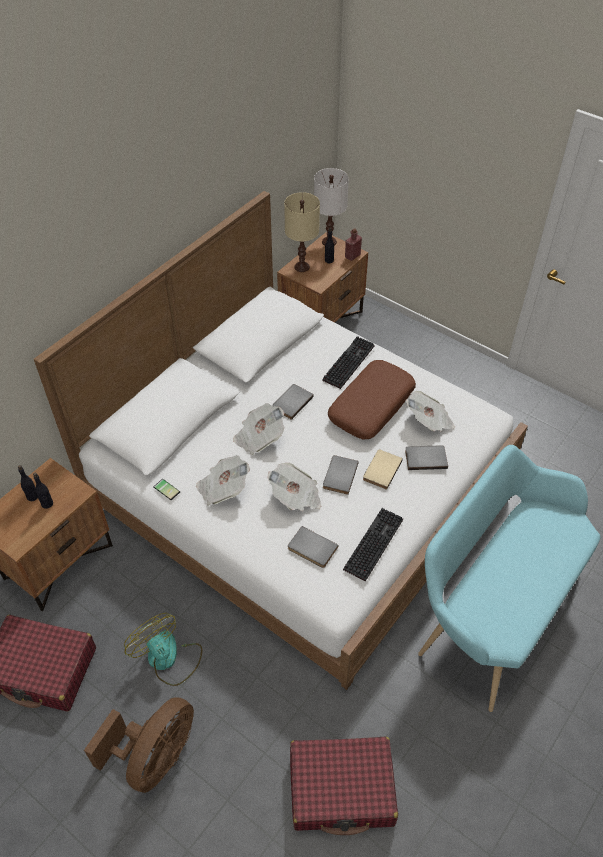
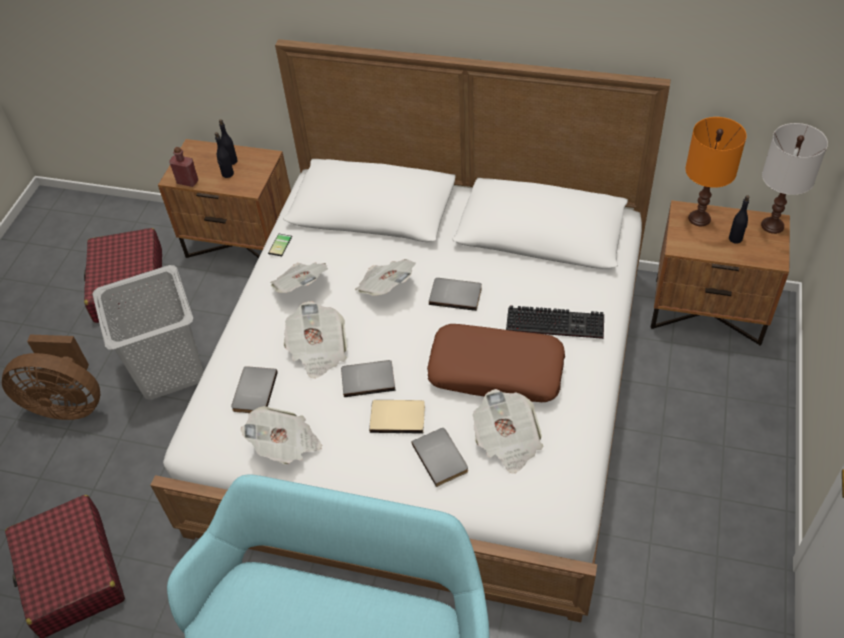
camera: 70 degrees right, 0 degrees up
(168, 658) = (169, 369): fan -> grey laundry basket
(301, 267) = (699, 218): beige table lamp -> orange table lamp
(352, 256) = (765, 258): red bottle -> red bottle (187, 182)
(372, 542) = (286, 445): keyboard -> newspaper

